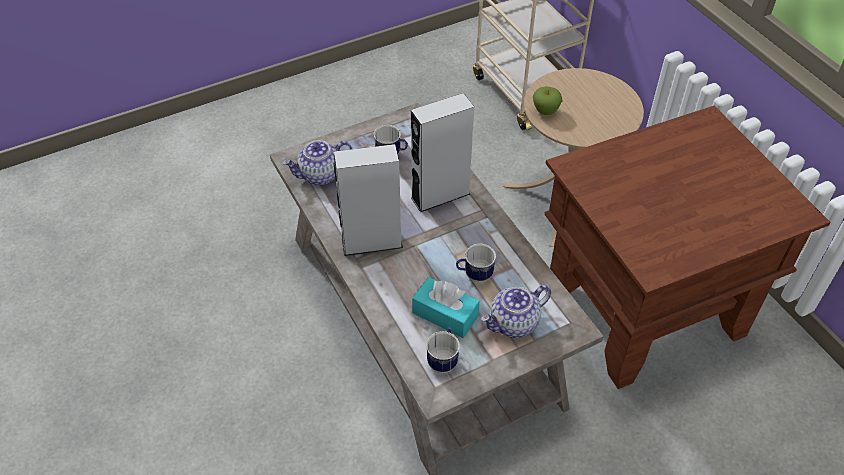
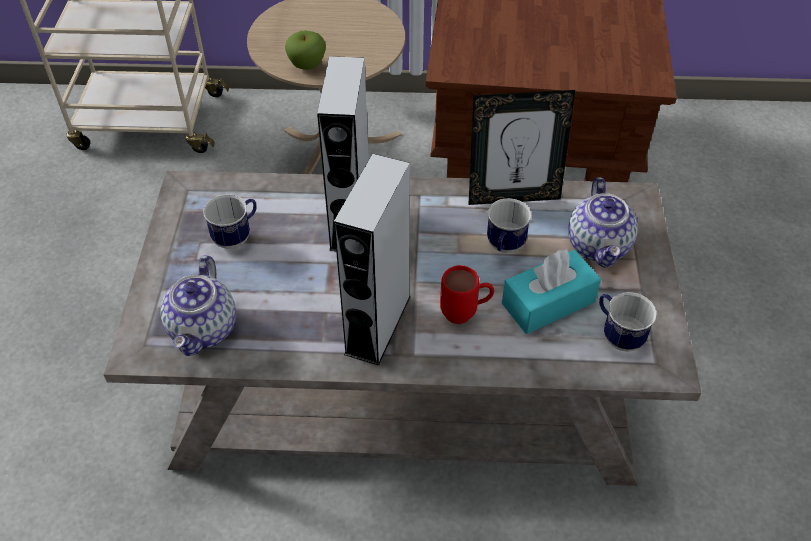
camera: 60 degrees left, 0 degrees up
(407, 278) = (465, 314): none -> red mug
(523, 262) = (513, 196): none -> picture frame

